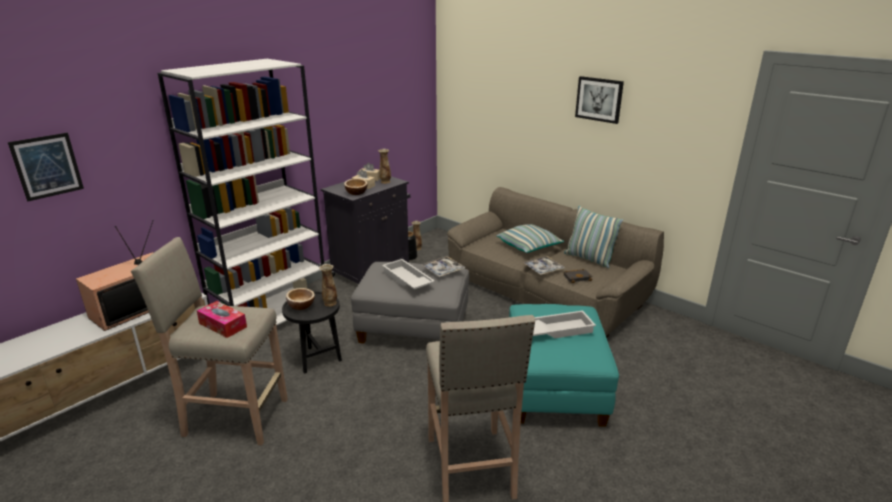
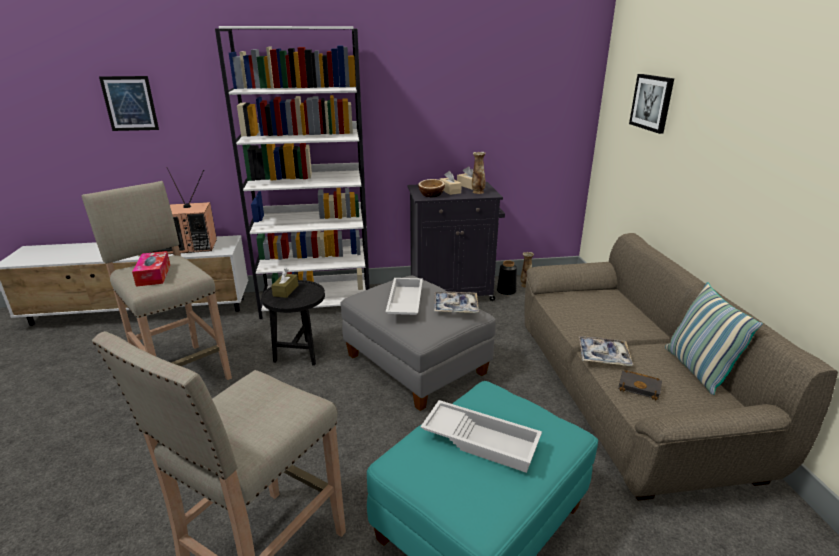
camera: 40 degrees right, 0 degrees up
(301, 305) = (285, 290): bowl -> brown tissue box
(330, 303) = (309, 298): vase -> none
(529, 247) = (622, 322): pillow -> none
(599, 99) = (783, 109): picture -> picture (652, 102)

